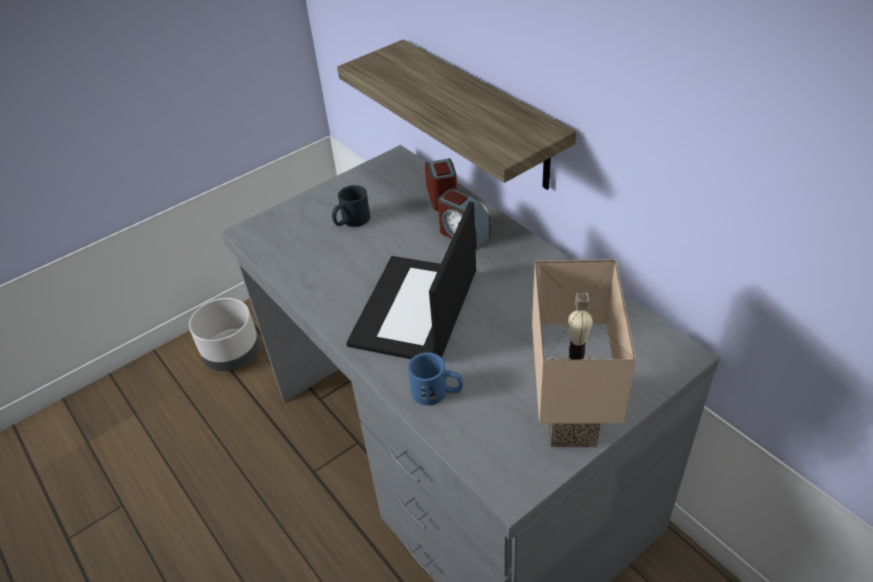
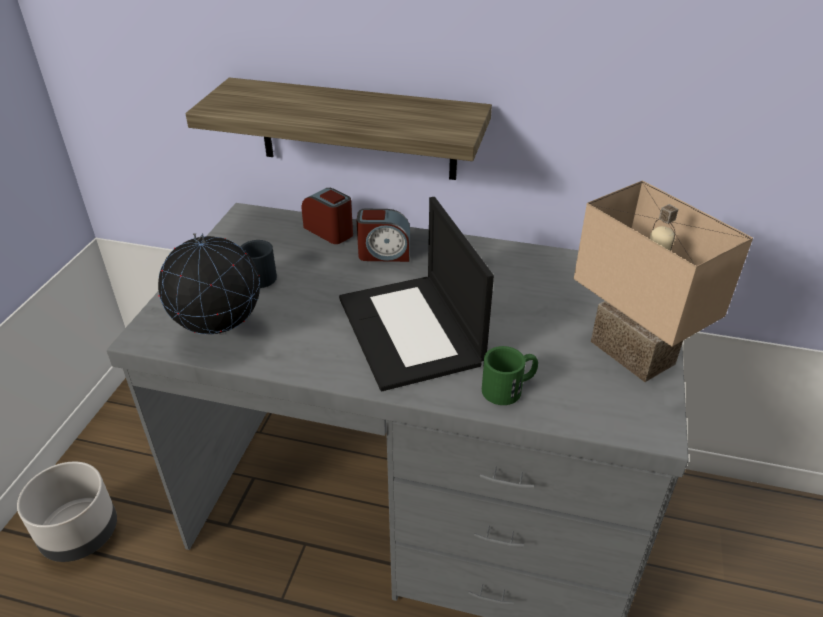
camera: 40 degrees left, 5 degrees down
(292, 250) = (220, 333): none -> globe
(437, 392) = (509, 388): blue mug -> green mug

